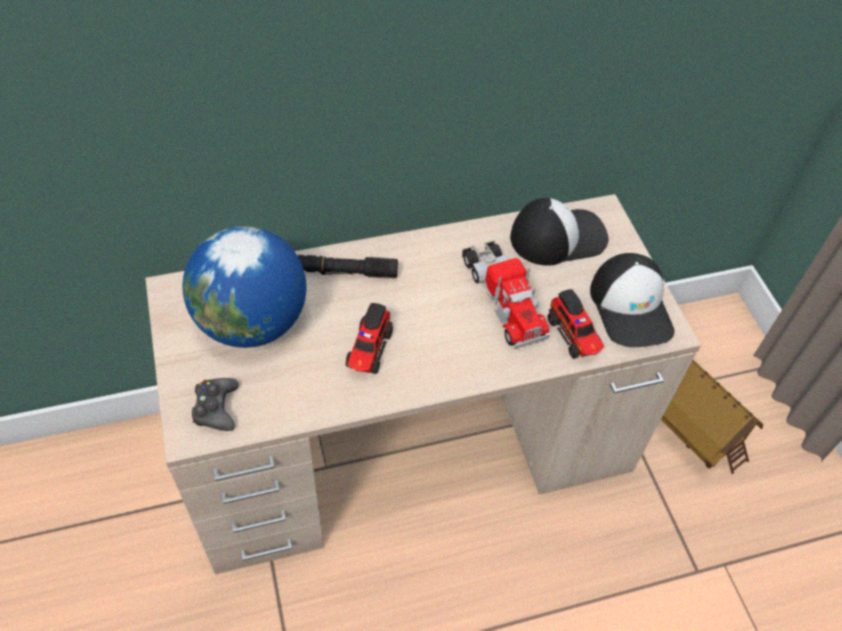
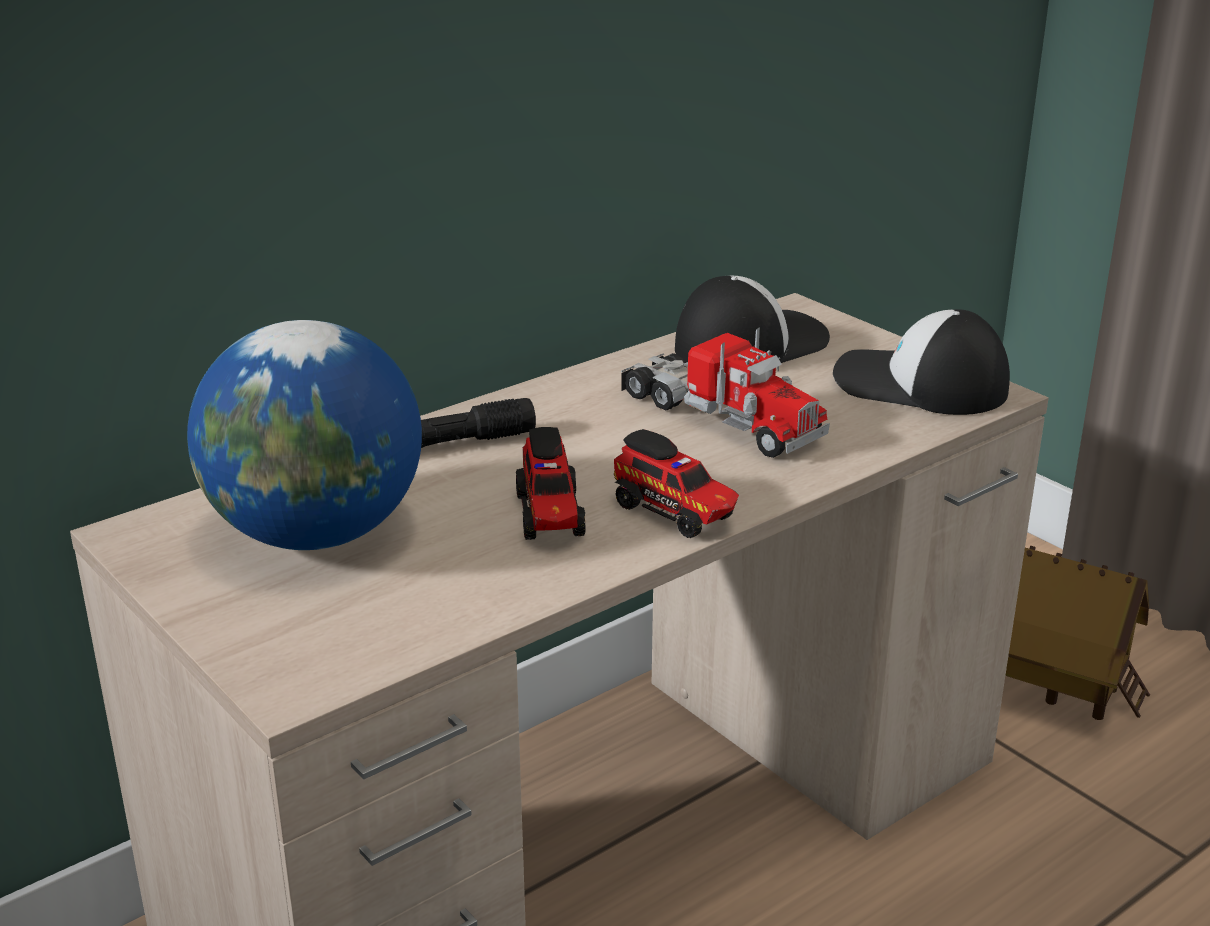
camera: 20 degrees left, 25 degrees down
(216, 408) = (321, 646): black game controller -> none
(574, 336) = (862, 428): toy truck -> toy truck (676, 513)
(631, 307) = (919, 384): cap -> cap turned 150 degrees clockwise

